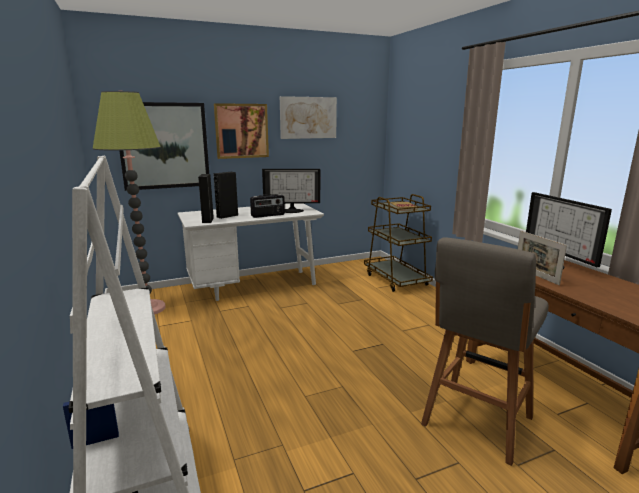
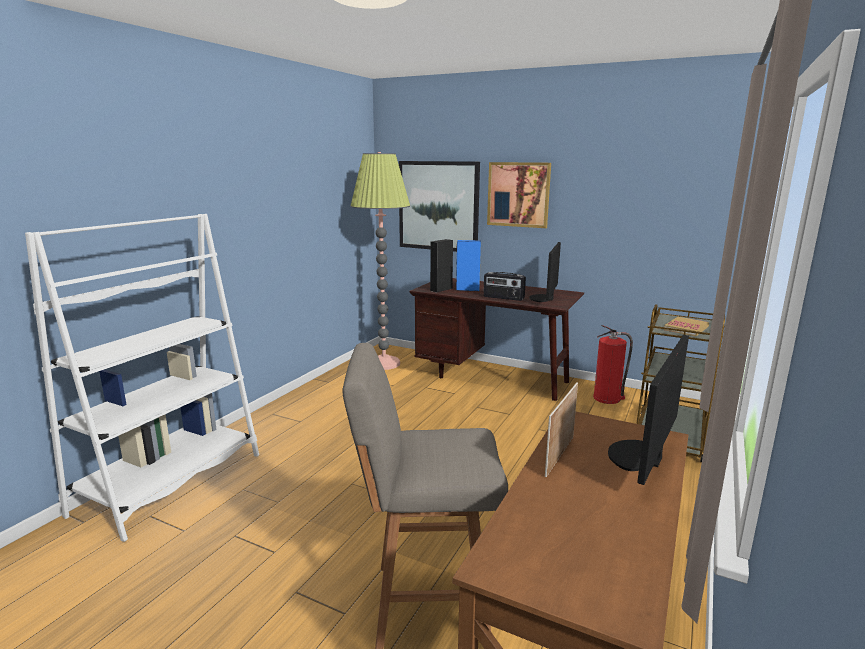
camera: 50 degrees right, 0 degrees up
(227, 216) = (467, 289): black speaker -> blue speaker
(253, 286) = (493, 378): white desk -> brown desk
(292, 210) = (543, 298): monitor -> monitor turned 60 degrees clockwise
(308, 117) = (608, 181): picture -> none
(336, 272) = (607, 398): none -> fire extinguisher

